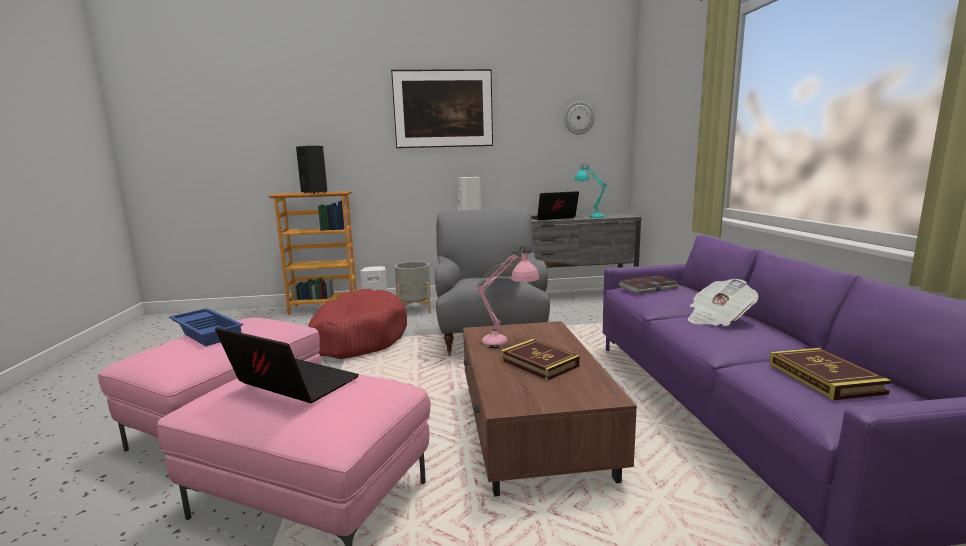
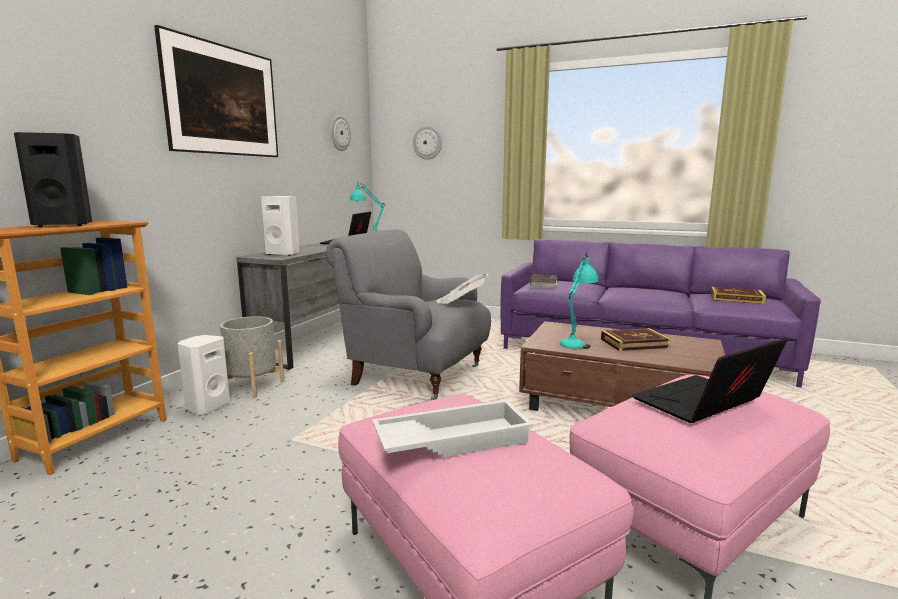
camera: 60 degrees left, 0 degrees up
(208, 331) = (452, 439): blue tray -> white tray
(358, 337) = (287, 435): red dog bed -> none
(509, 341) = (577, 341): pink table lamp -> turquoise table lamp
(661, 118) = (427, 142): none -> wall clock
(718, 319) = (628, 289): newspaper -> none

